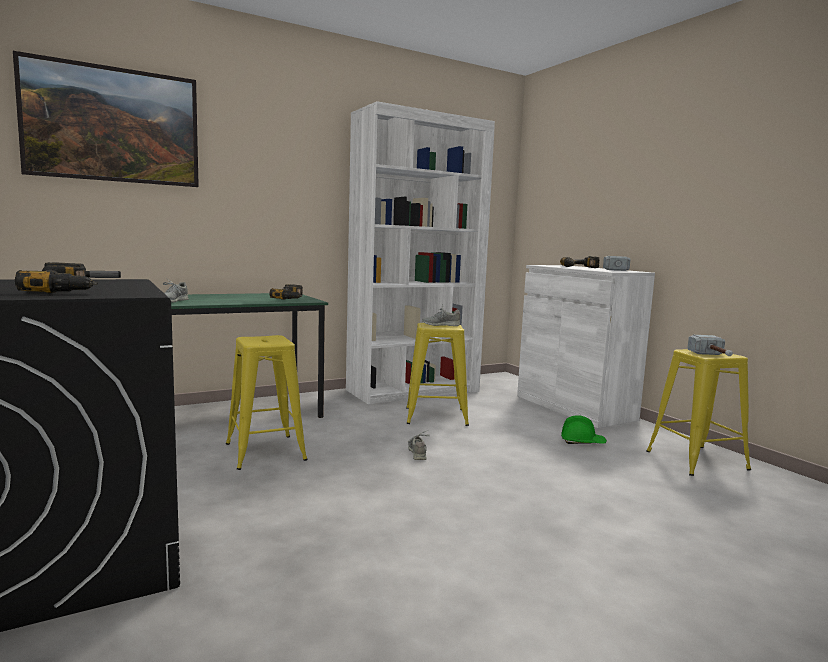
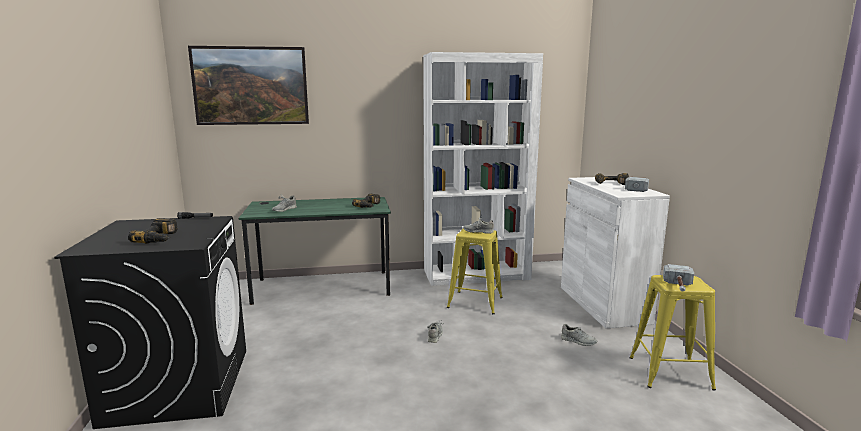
camera: 20 degrees right, 5 degrees up
(265, 452) = (331, 322): yellow stool -> none
(582, 442) = (578, 341): green hard hat -> grey shoe

